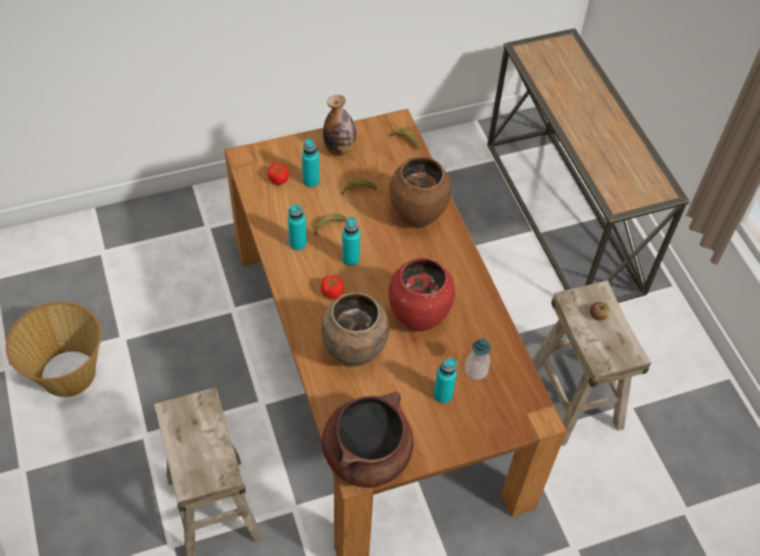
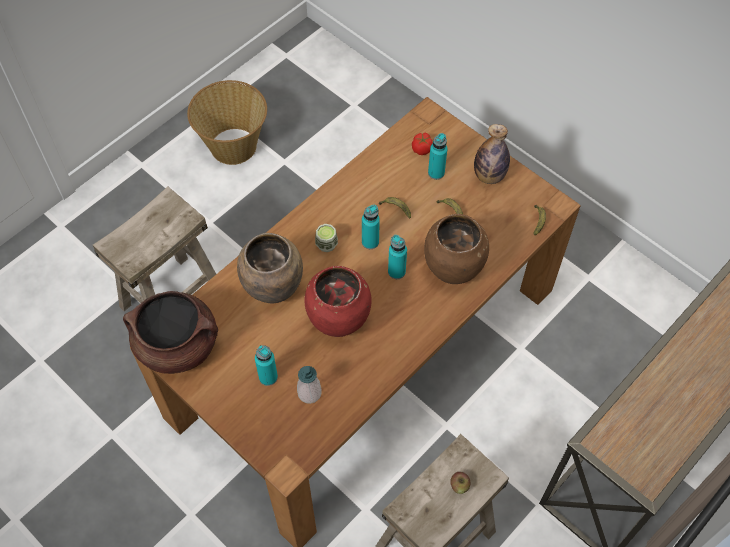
camera: 65 degrees right, 5 degrees up
(298, 244) = (361, 196): turquoise bottle -> turquoise bottle (396, 271)
(332, 292) = (326, 244): tomato -> cup

